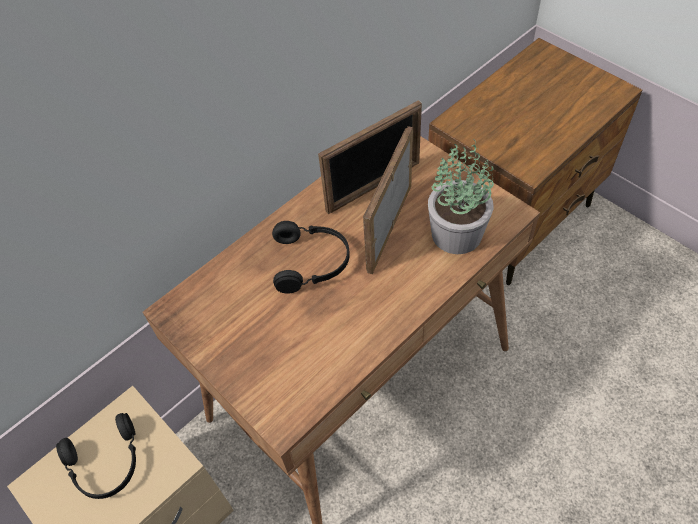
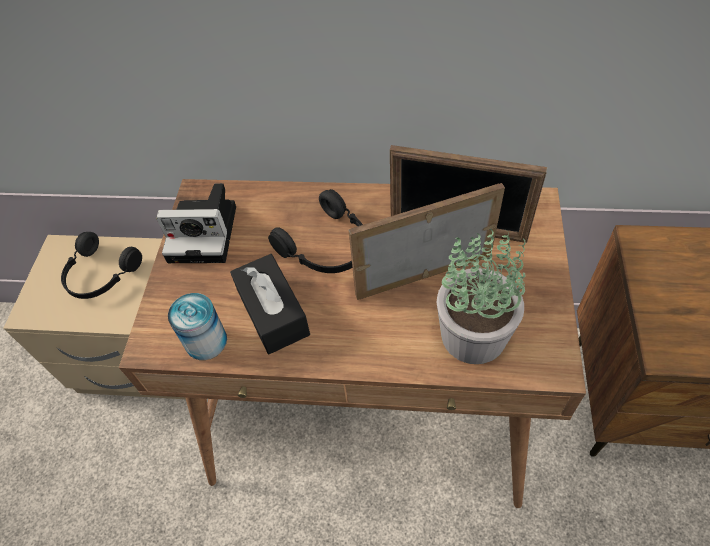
camera: 50 degrees right, 0 degrees up
(217, 326) = (206, 233): none -> camera
(316, 383) = (206, 341): none -> can
(333, 328) = (273, 312): none -> black tissue box

